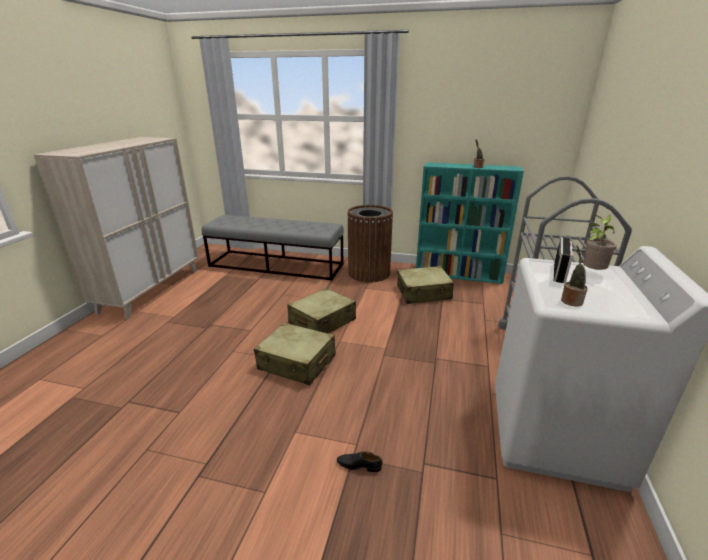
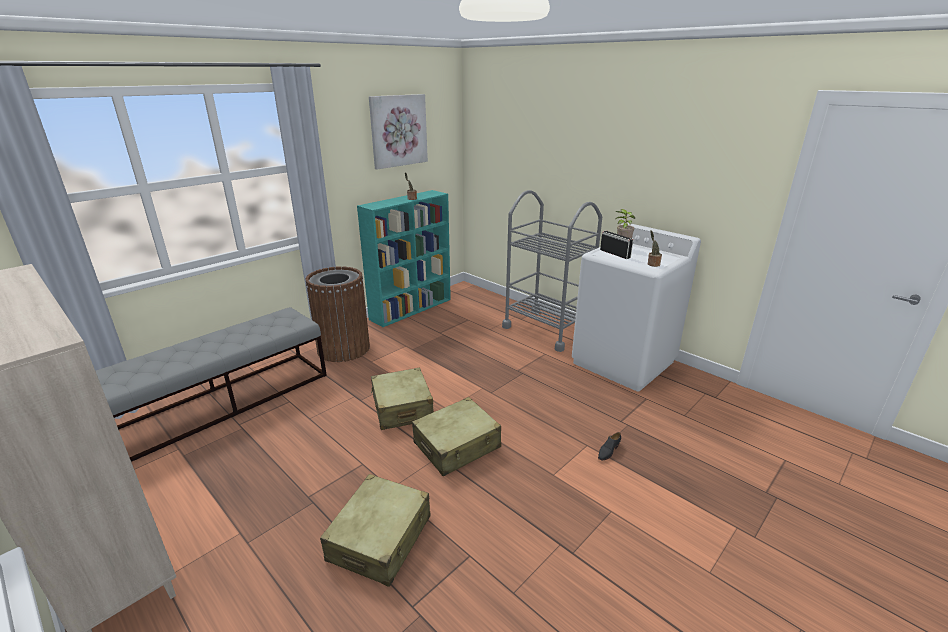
camera: 60 degrees left, 0 degrees up
(423, 293) = (420, 336): beige suitcase -> beige suitcase (380, 538)
(492, 98) = (398, 131): none -> picture

